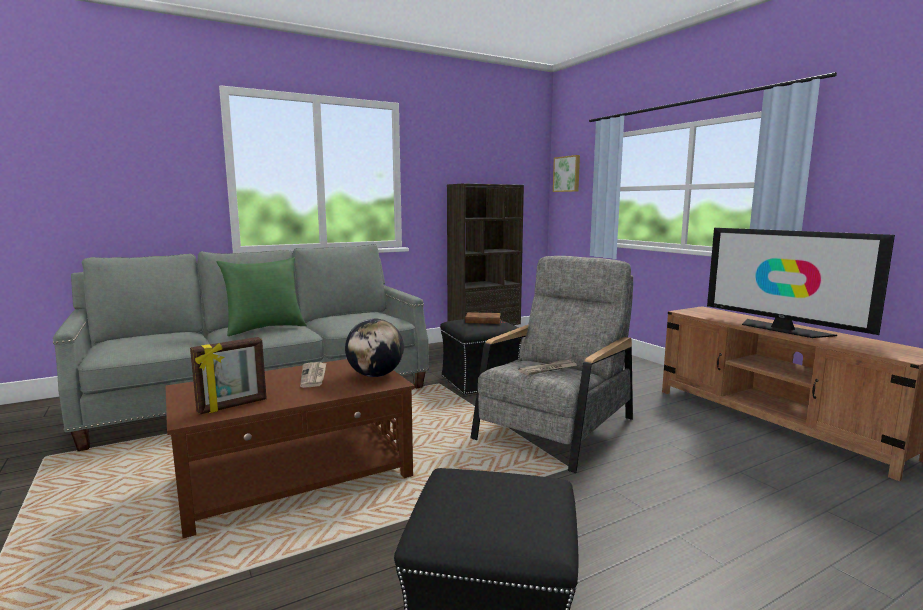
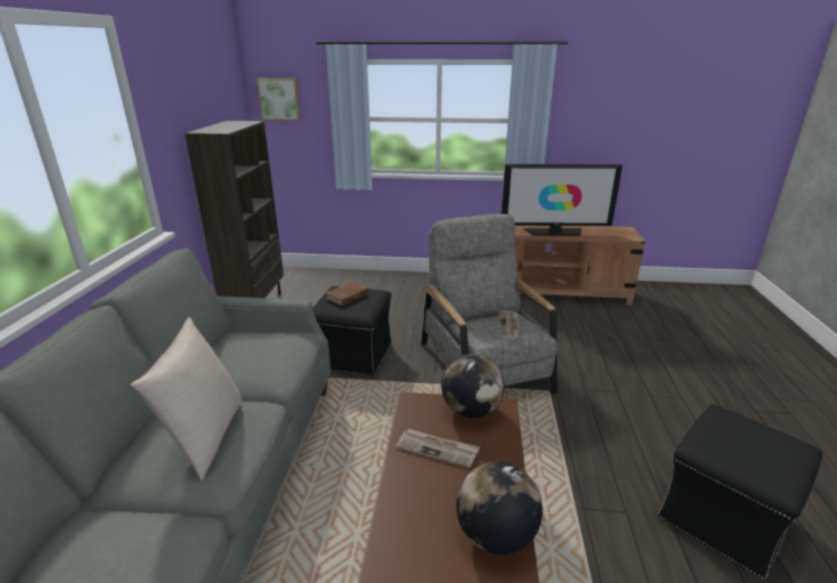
camera: 55 degrees left, 15 degrees up
(233, 406) = (495, 536): picture frame -> globe
(265, 328) = (205, 436): green pillow -> beige pillow

